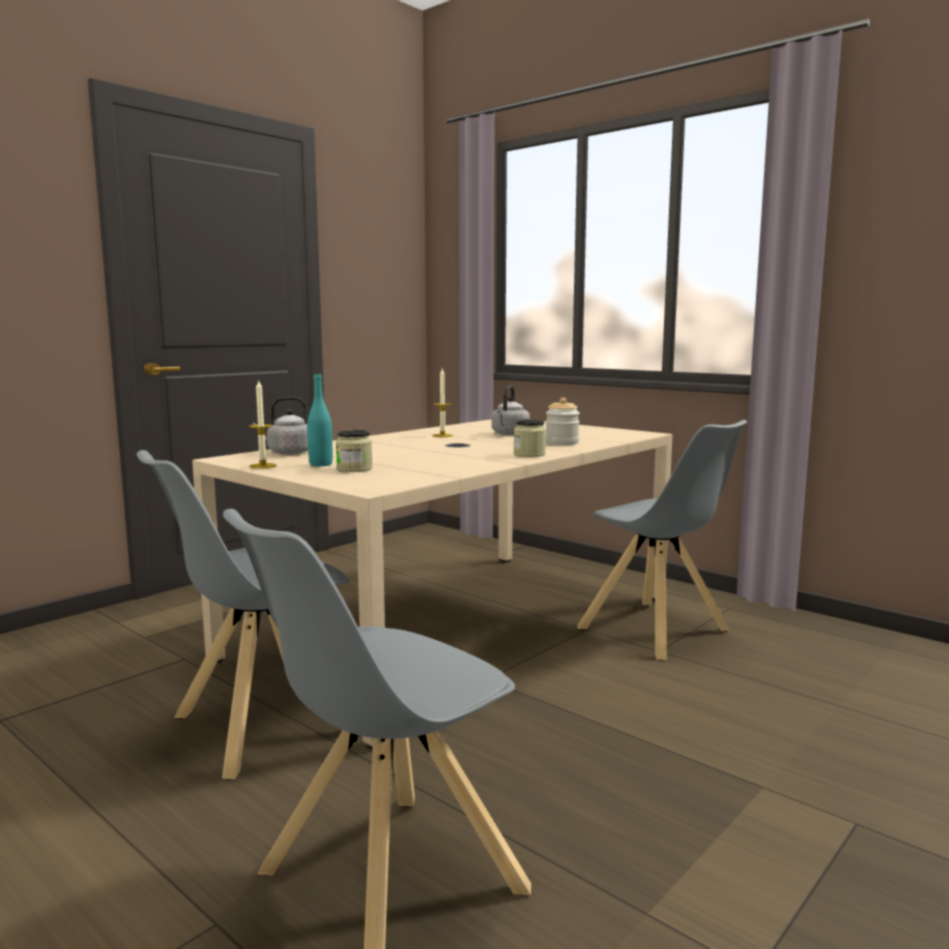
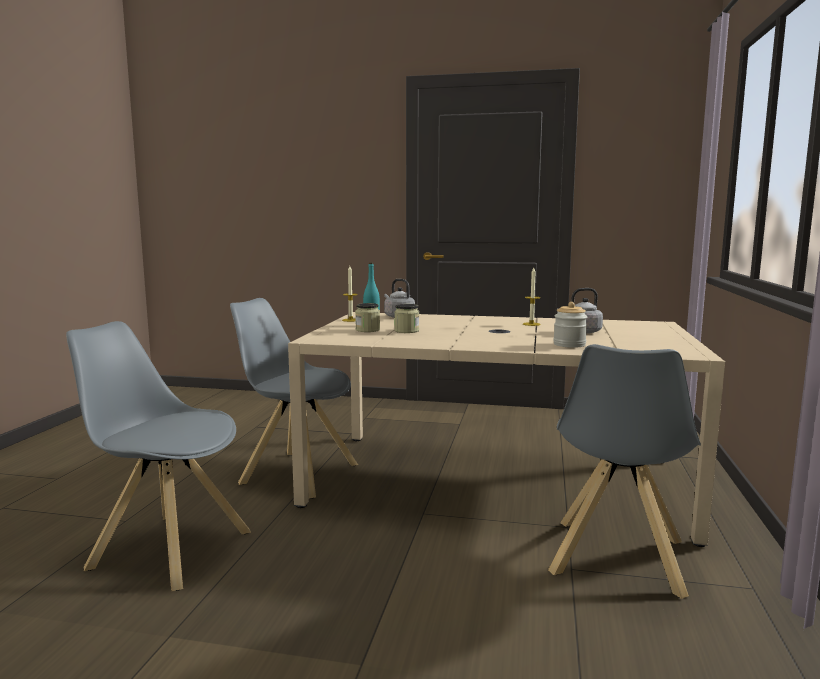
camera: 60 degrees right, 0 degrees up
(529, 454) = (493, 345): jar -> jar (406, 331)

